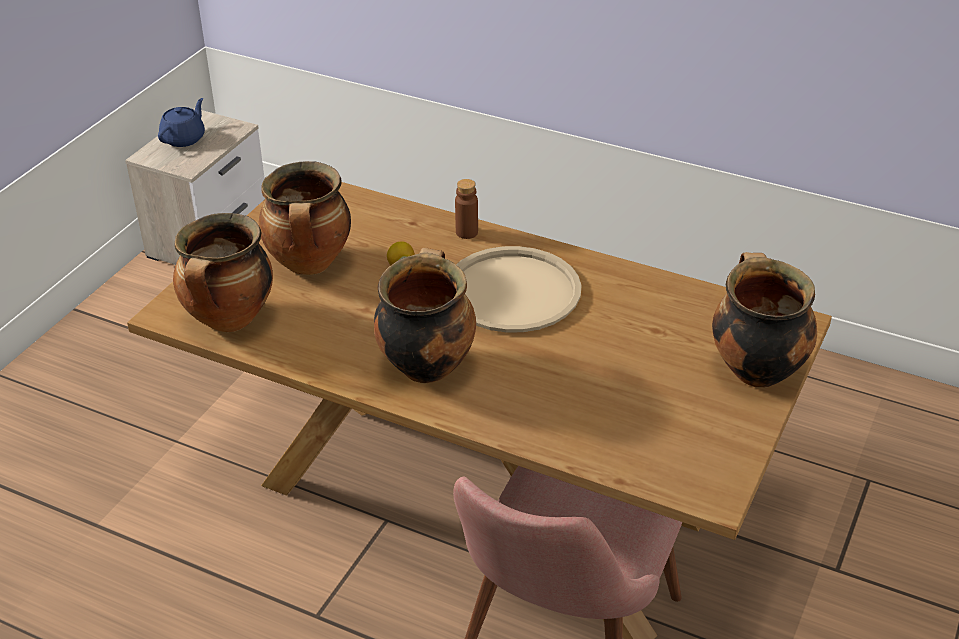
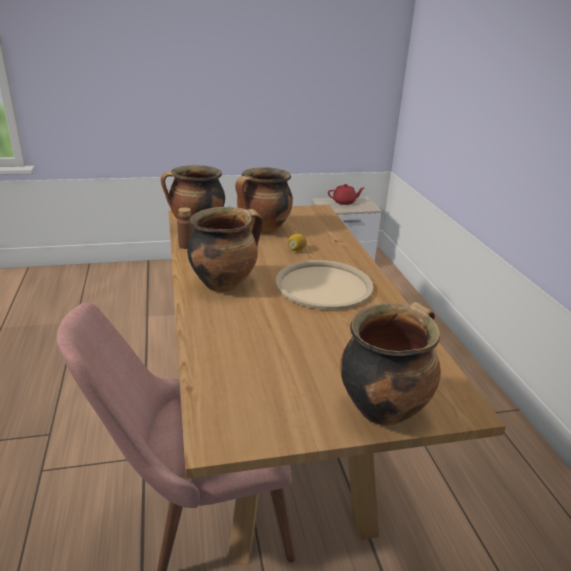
camera: 50 degrees right, 10 degrees down
(184, 138) = (344, 202): blue teapot -> red teapot
(466, 232) = (352, 256): brown bottle -> brown bottle (186, 246)

